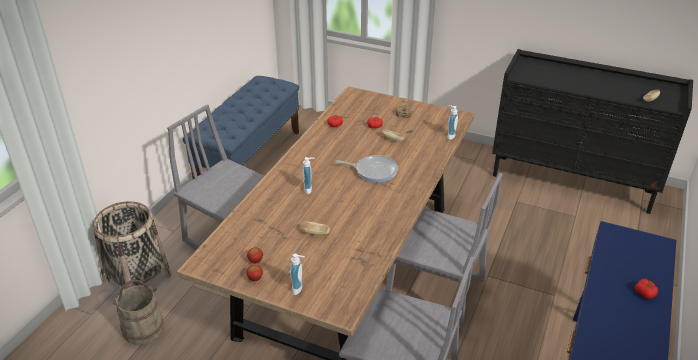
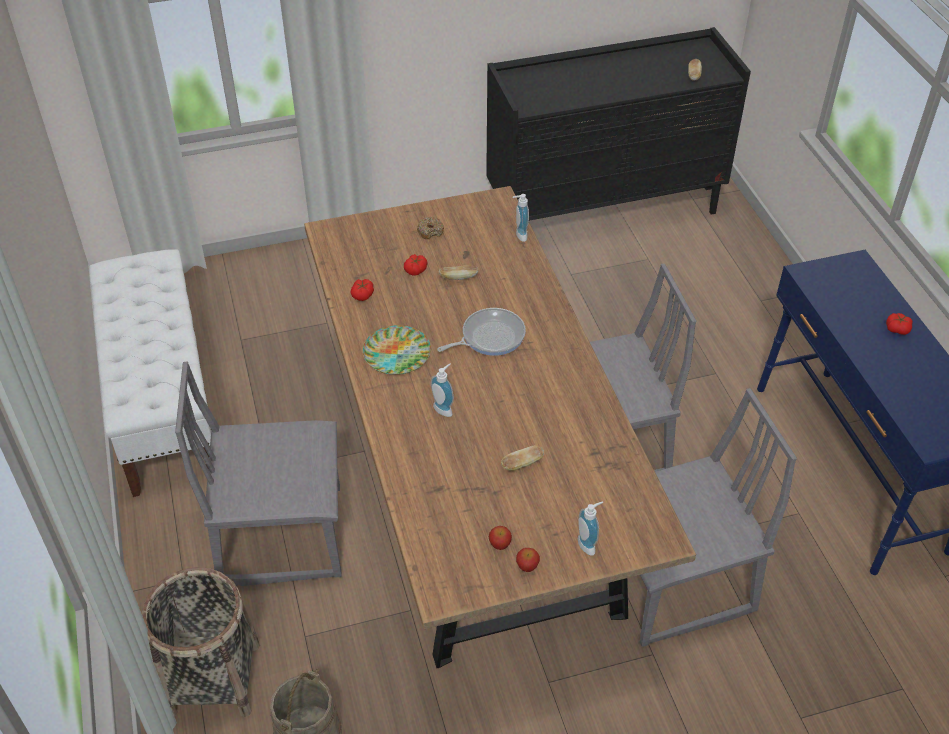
camera: 40 degrees left, 10 degrees up
(249, 158) = (164, 402): blue bench -> white bench
(318, 156) = (397, 354): none -> plate

